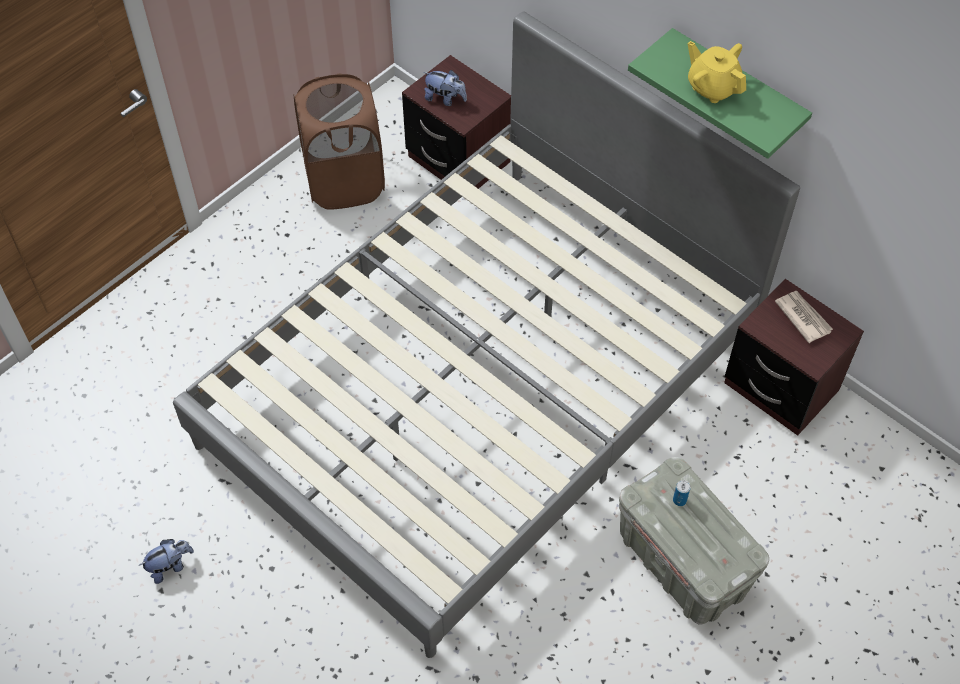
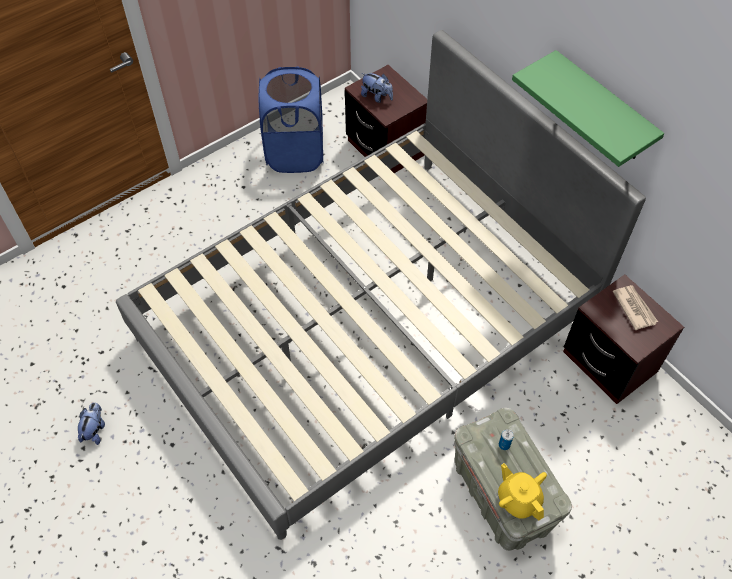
camera: 10 degrees right, 0 degrees up
(170, 566) = (95, 430): plush toy -> plush toy turned 60 degrees counterclockwise
(344, 182) = (295, 153): brown laundry basket -> blue laundry basket
(712, 87) = (581, 101): yellow teapot -> yellow teapot (518, 499)

